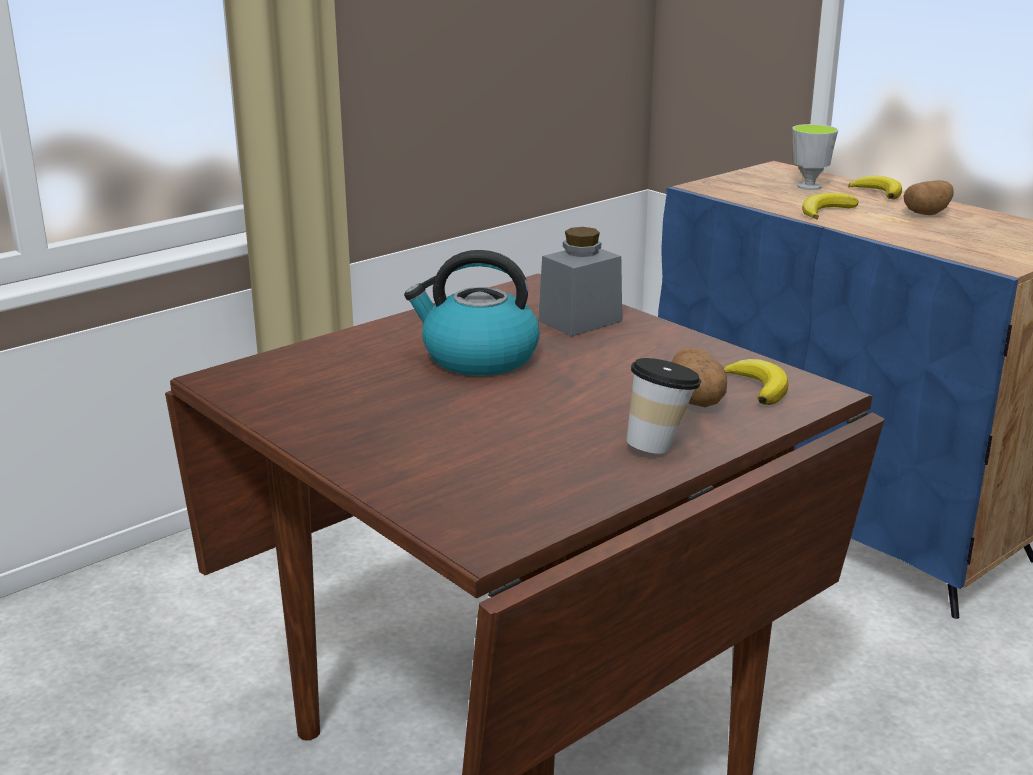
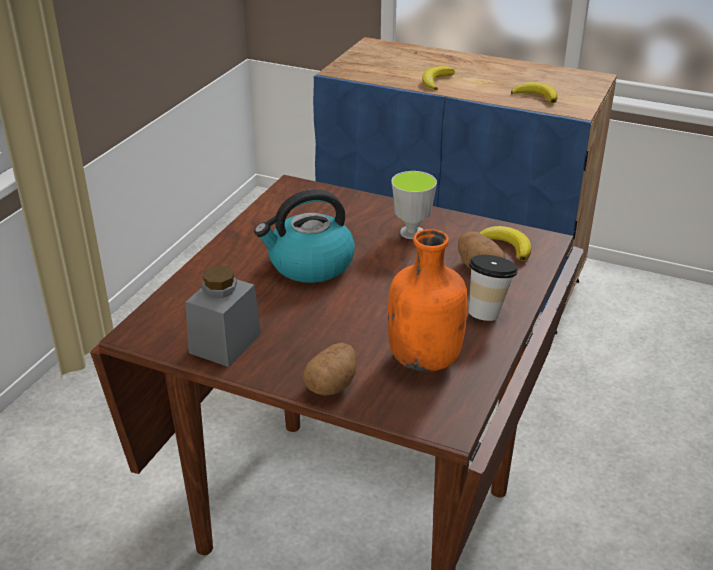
camera: 25 degrees left, 10 degrees up
(525, 473) = (425, 358): none -> orange bottle
(580, 321) = (350, 214): grey jar -> grey jar (225, 343)
(809, 186) = (408, 59): cup -> cup (412, 233)
(878, 192) = (455, 57): banana -> banana (536, 96)
(927, 213) = (499, 72): potato -> potato (332, 385)

